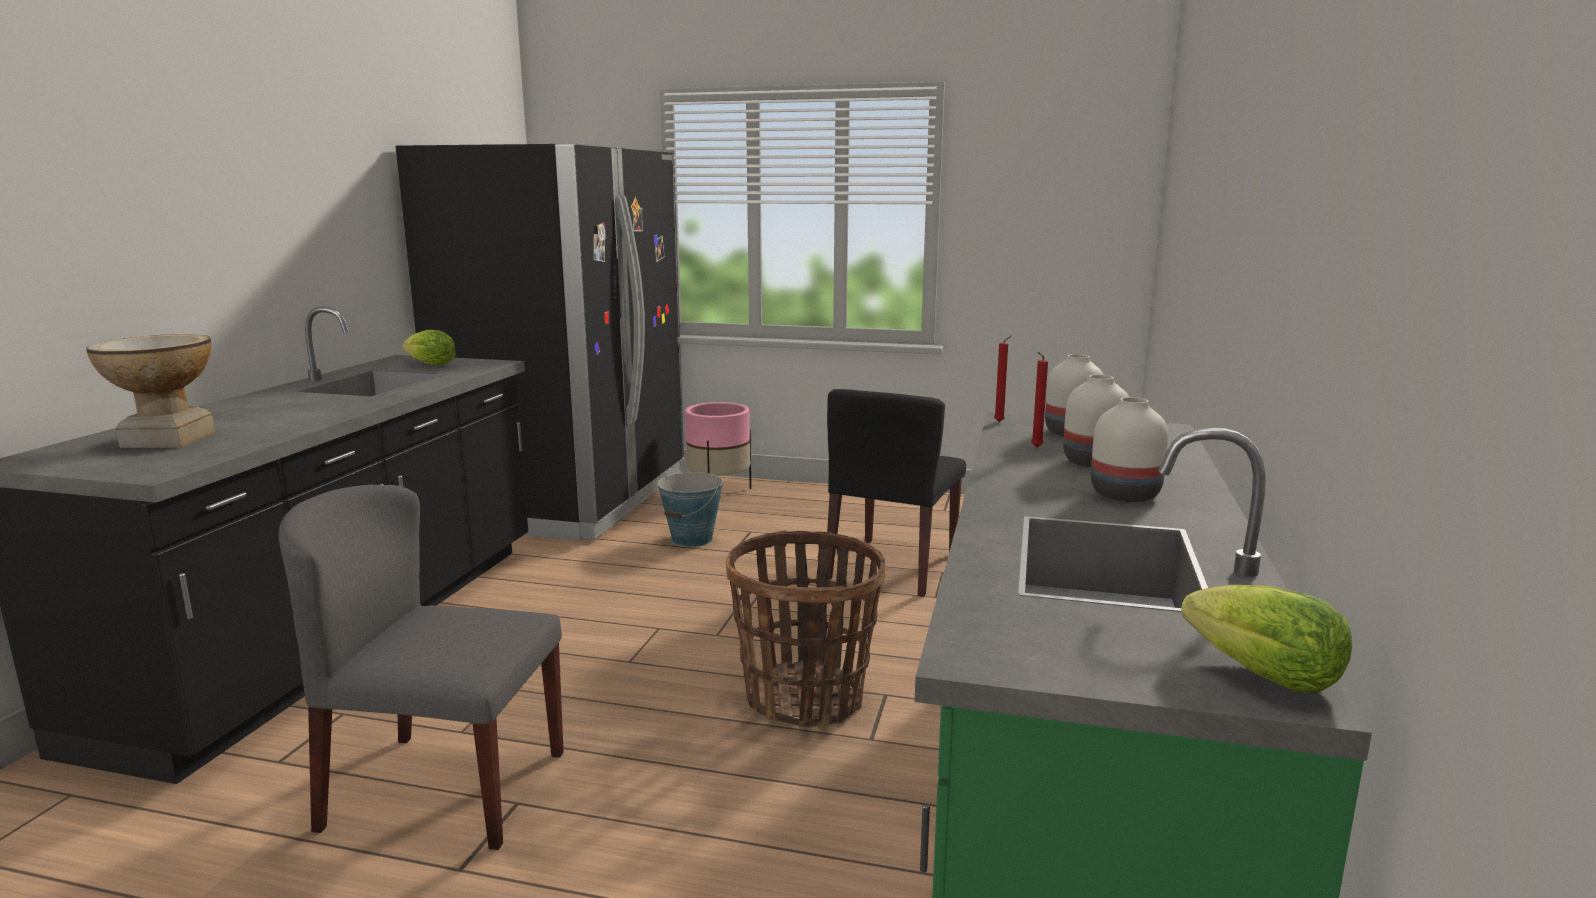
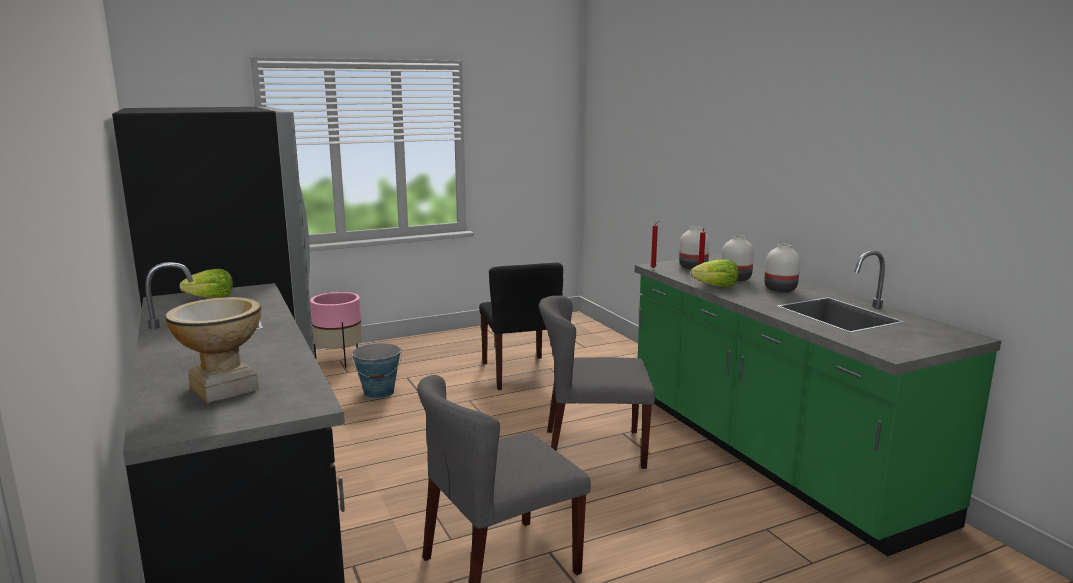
camera: 40 degrees left, 0 degrees up
(805, 699) = (593, 449): basket -> grey chair
(1264, 676) = (955, 334): lettuce -> lettuce (716, 286)

